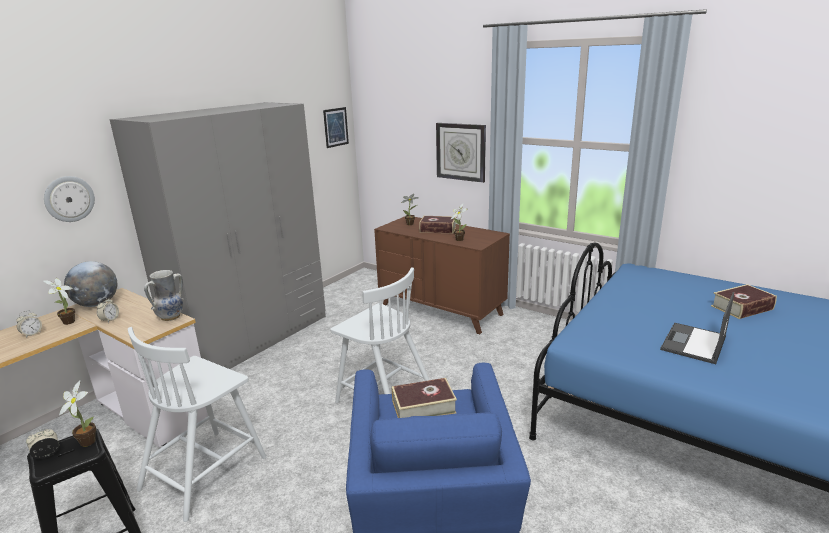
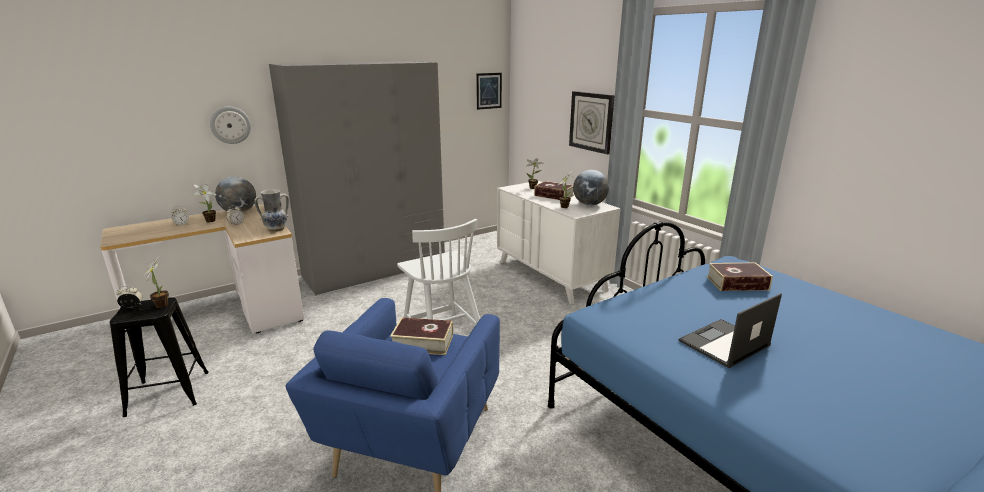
camera: 20 degrees right, 0 degrees up
(205, 471) = (271, 359): white chair -> none
(441, 309) = (551, 276): brown dresser -> white dresser
(479, 233) = (589, 204): none -> globe
(742, 307) = (824, 321): book -> book (737, 283)

